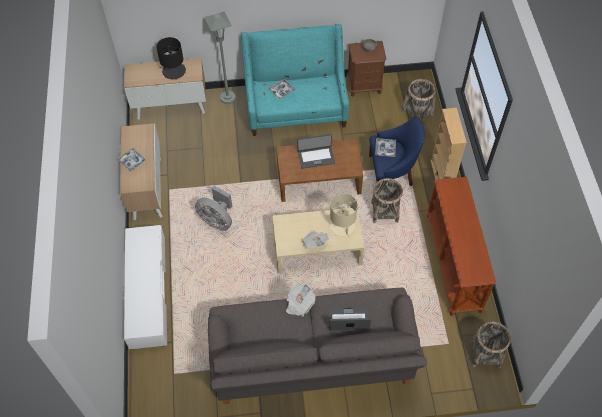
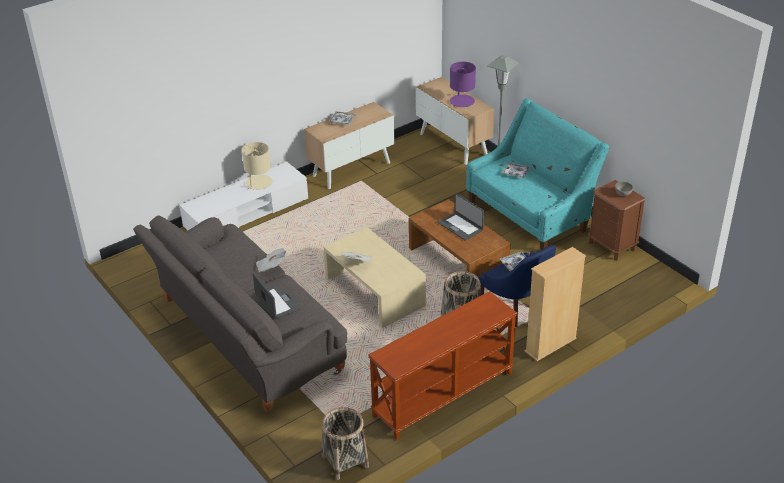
camera: 60 degrees right, 20 degrees down
(173, 71) = (462, 101): black table lamp -> purple table lamp
(217, 220) = (353, 220): grey fan -> none
(342, 226) = (393, 273): beige table lamp -> beige table lamp (259, 183)
(417, 113) = (618, 296): basket -> none

